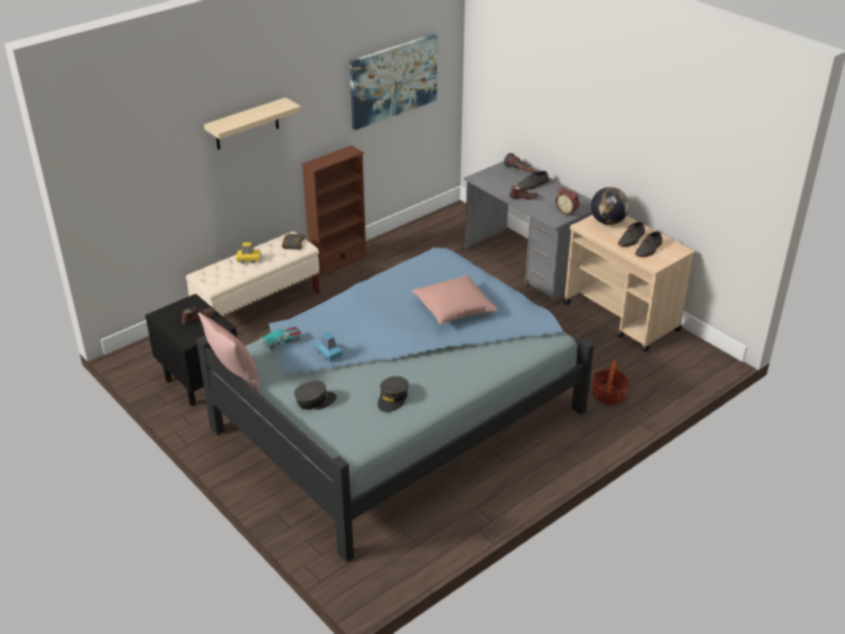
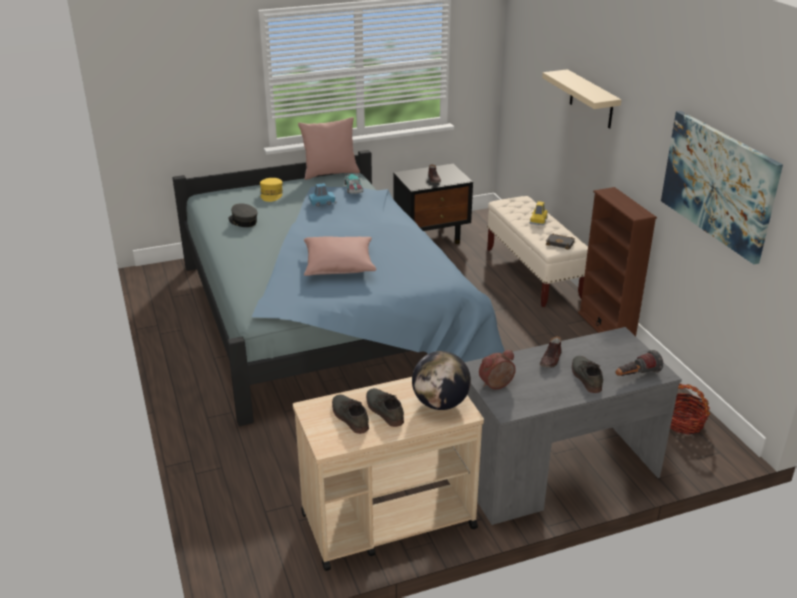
camera: 110 degrees right, 5 degrees down
(315, 401) = (271, 194): grey cap -> yellow cap
(609, 394) = (251, 453): basket -> basket (683, 422)

